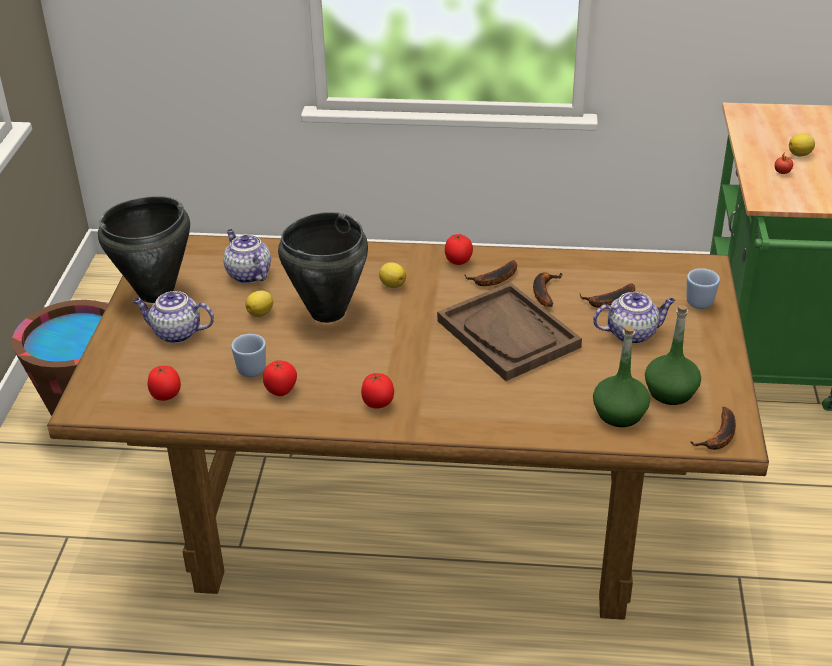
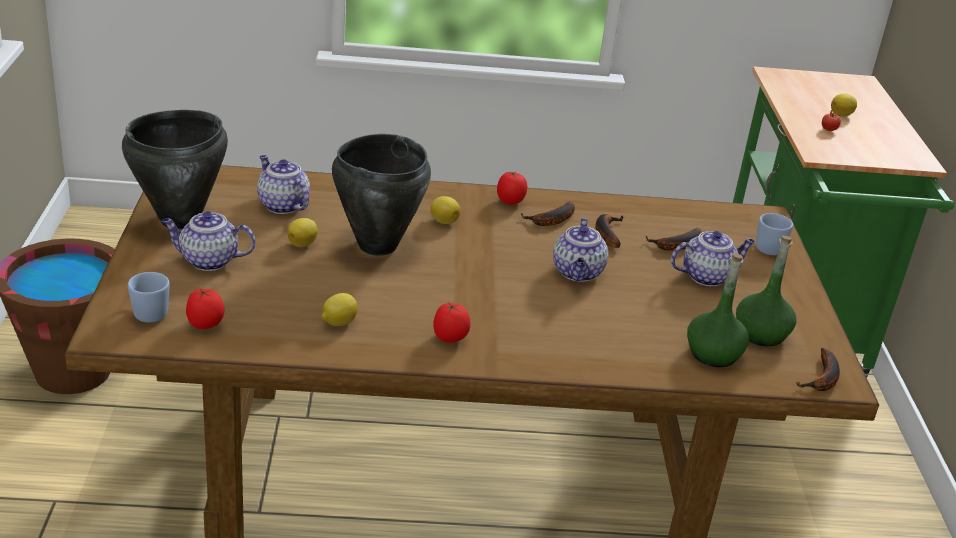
camera: 10 degrees left, 5 degrees down
(250, 367) = (298, 297): blue mug -> blue mug (149, 311)
(281, 391) = (338, 322): tomato -> lemon
(508, 334) = (578, 273): brown tray -> teapot

